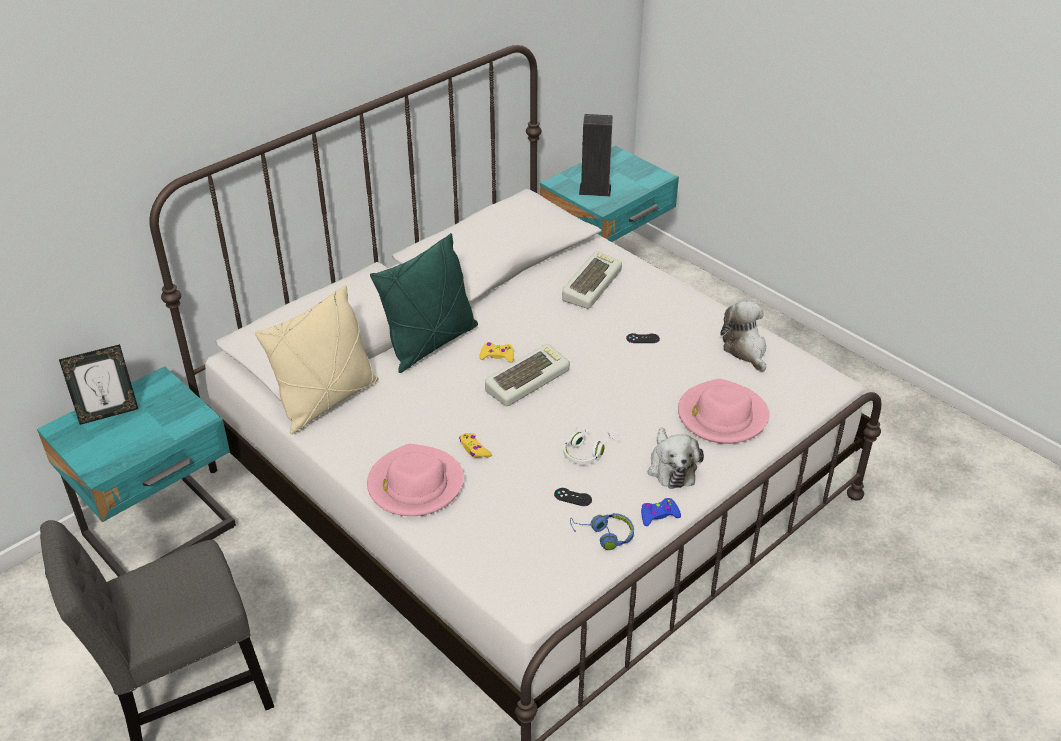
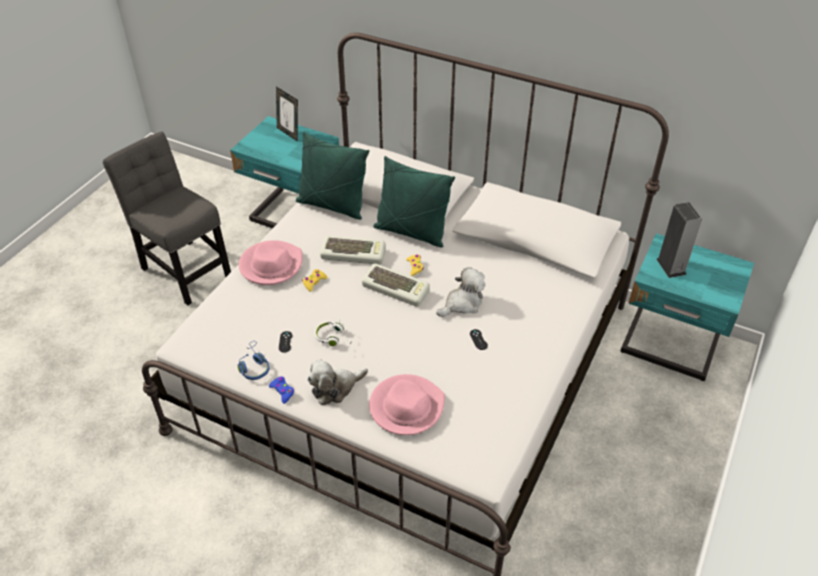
camera: 70 degrees right, 5 degrees up
(327, 401) = (332, 206): beige pillow -> green pillow
(590, 284) = (530, 294): keyboard -> keyboard (354, 253)
(745, 349) = (500, 407): plush toy -> plush toy (462, 303)

